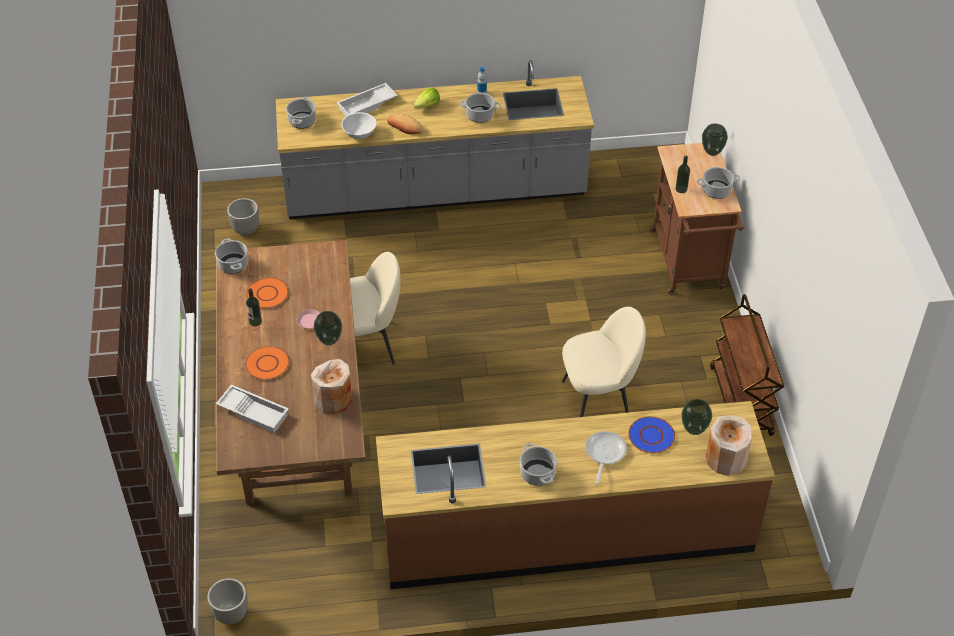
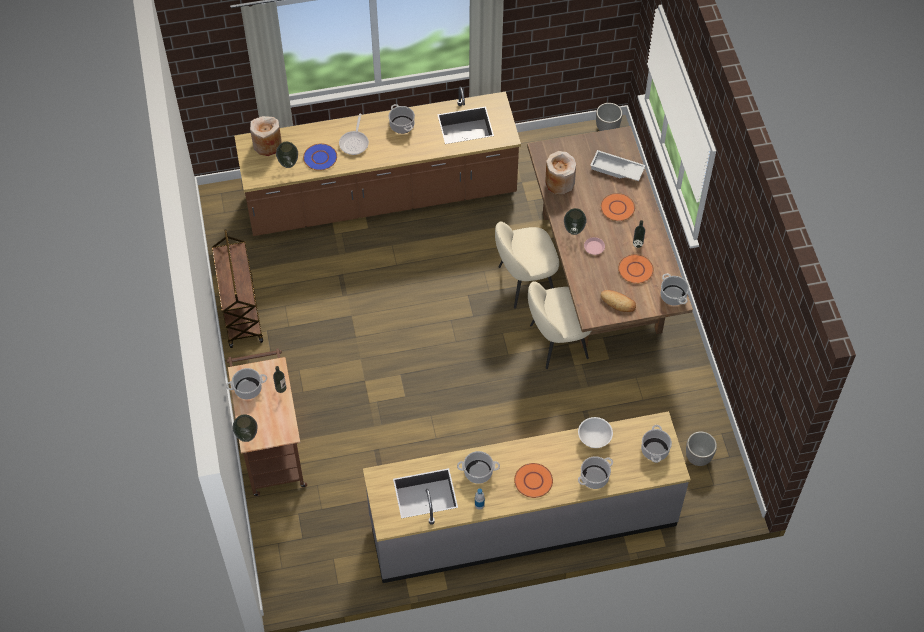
camera: 175 degrees right, 10 degrees up
(367, 105) = (594, 477): white tray -> cooking pot
(405, 127) = (551, 450): bread -> bread (618, 302)
(427, 106) = (533, 481): lettuce -> orange plate
(598, 400) = (358, 304): beige chair -> beige chair (524, 282)

